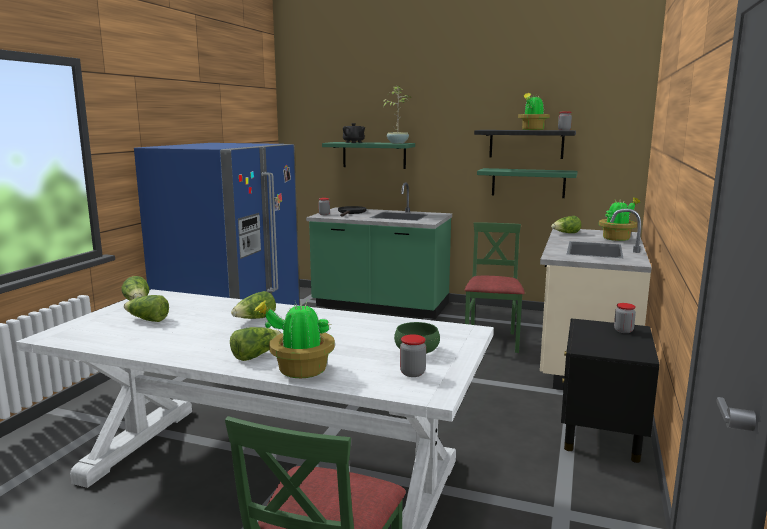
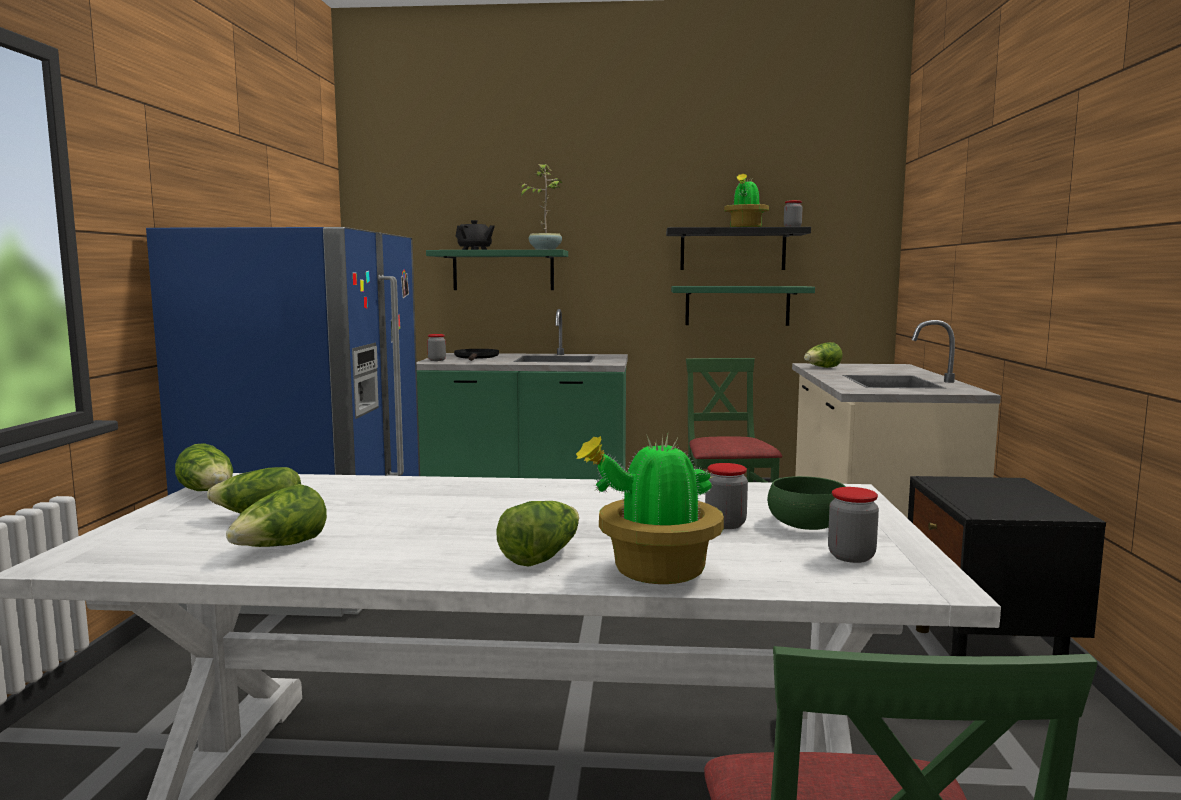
camera: 15 degrees left, 5 degrees down
(255, 319) = (470, 502): lettuce -> lettuce (281, 548)
(617, 239) = (898, 370): potted plant -> none
(623, 330) = (1000, 485): jar -> jar (725, 524)

